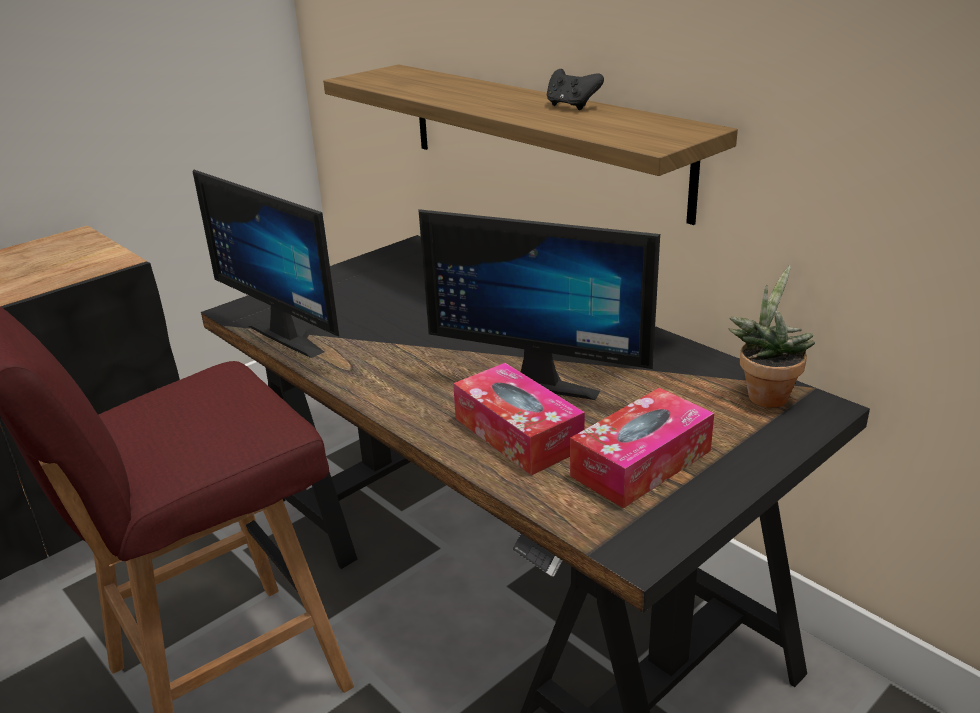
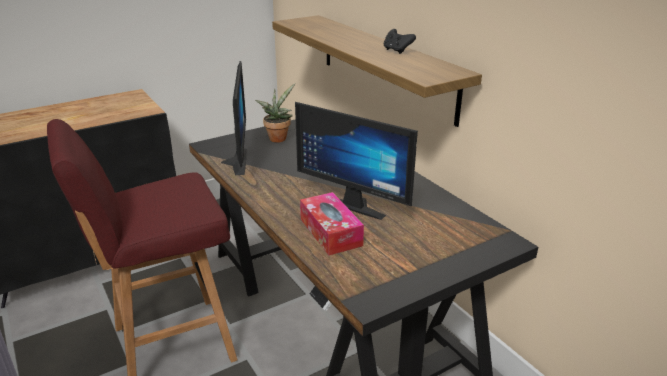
camera: 10 degrees right, 0 degrees up
(295, 334) = (233, 161): monitor -> monitor turned 150 degrees counterclockwise
(641, 463) = (391, 258): tissue box -> none
(765, 394) = (479, 230): potted plant -> potted plant (278, 138)

